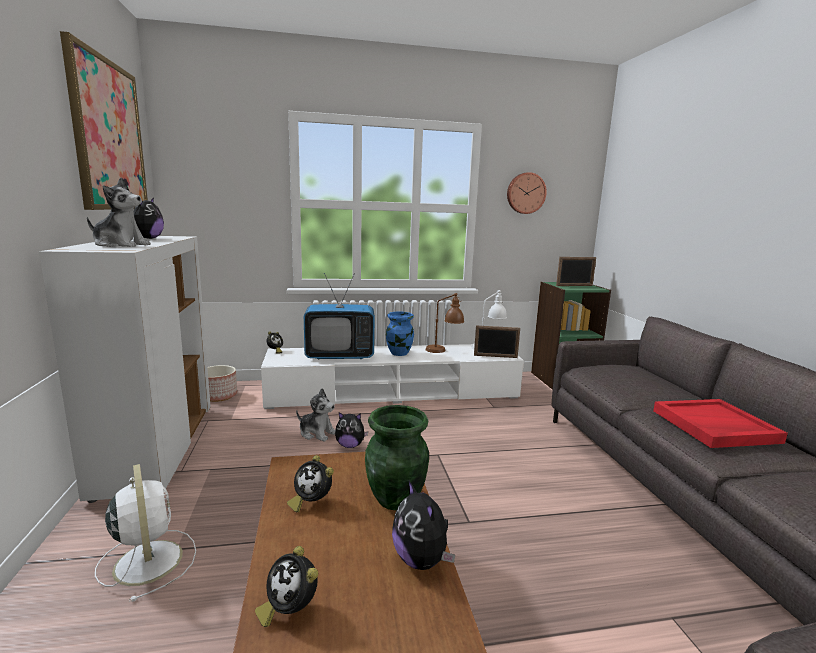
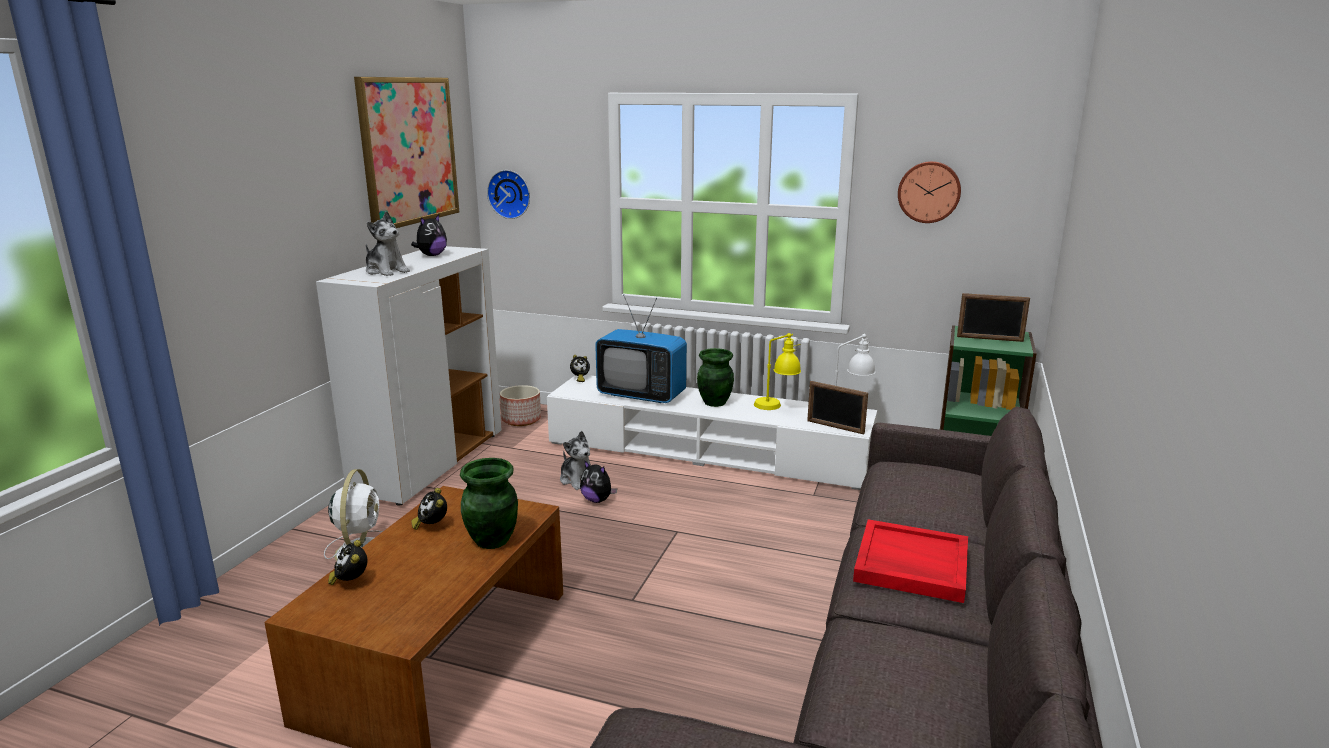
camera: 30 degrees right, 5 degrees up
(191, 196) = (510, 194): none -> wall clock
(399, 353) = (714, 403): blue vase -> green vase
(422, 560) = (457, 582): plush toy -> none
(444, 351) = (776, 408): brown table lamp -> yellow table lamp

